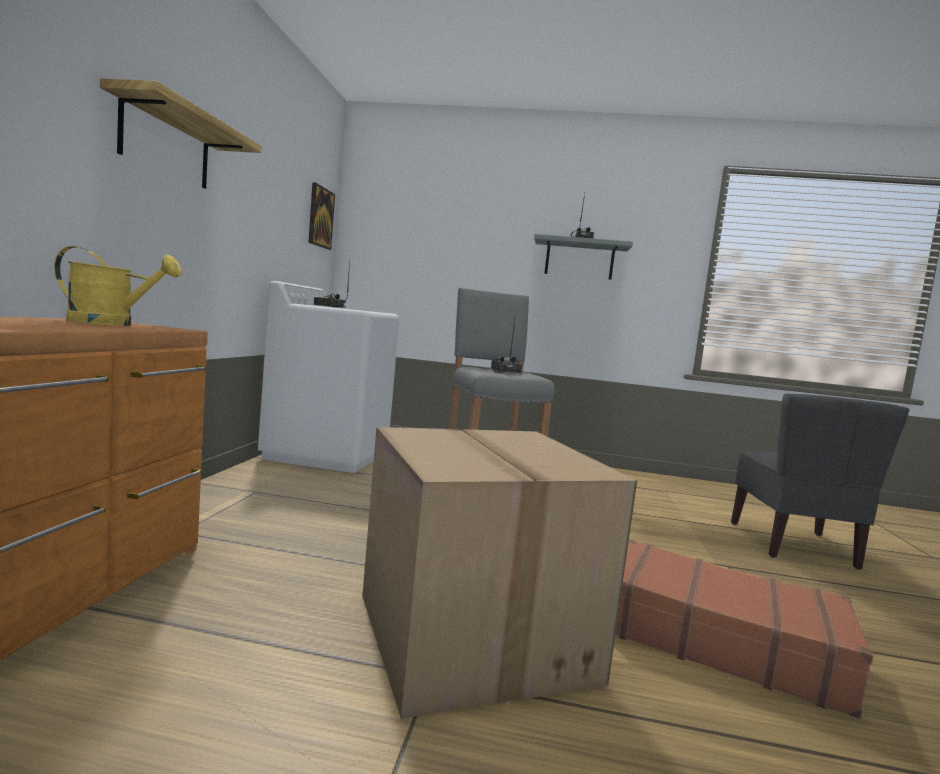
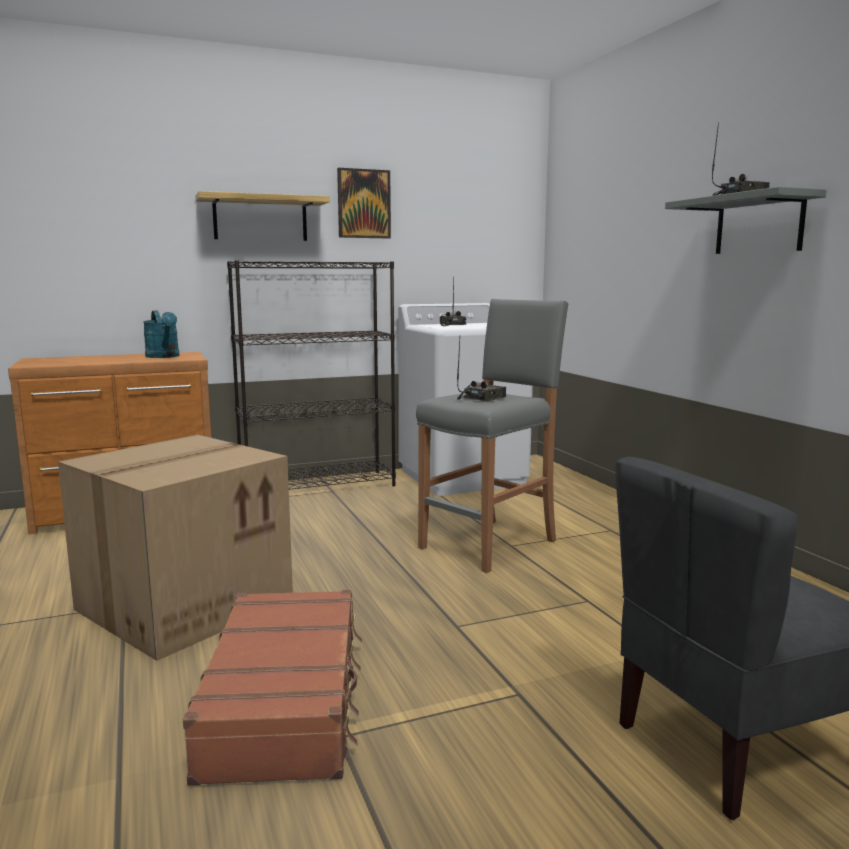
camera: 60 degrees right, 5 degrees up
(111, 324) = (164, 356): yellow watering can -> turquoise watering can
(226, 491) = (318, 486): none -> black bookcase
(320, 217) = (500, 225): picture -> picture (363, 204)

